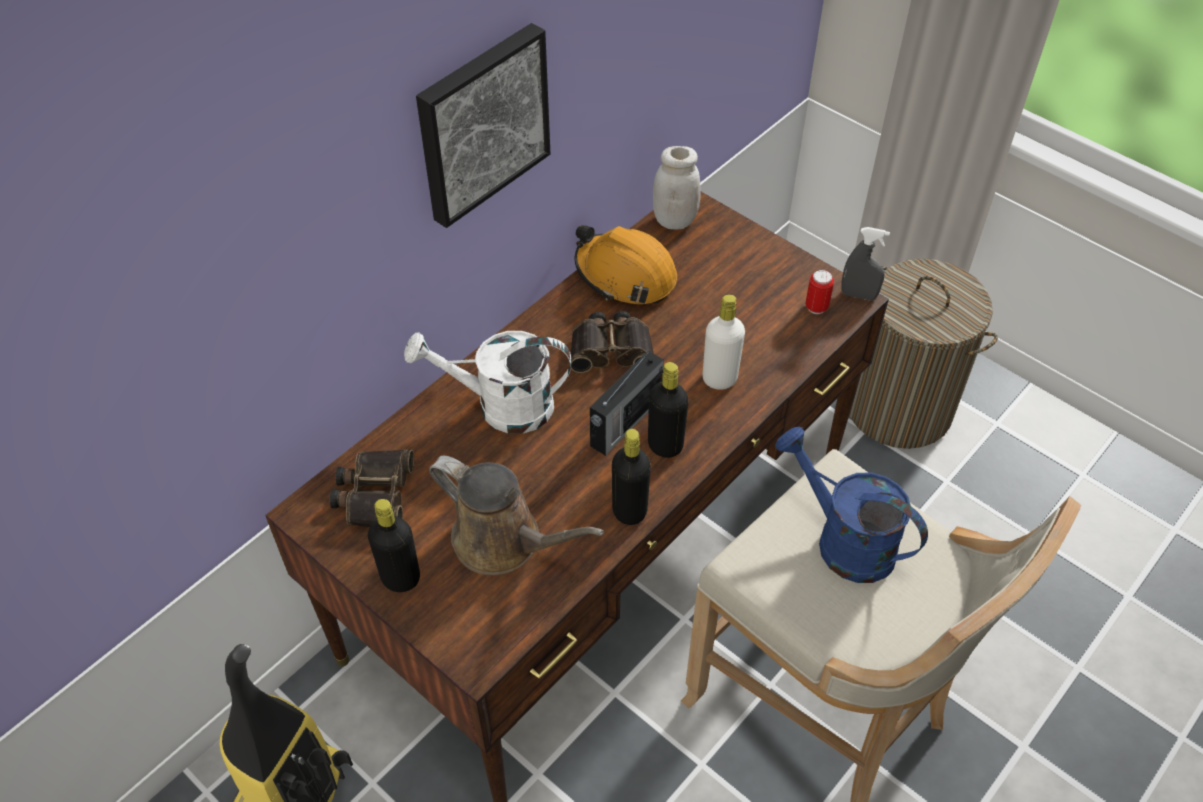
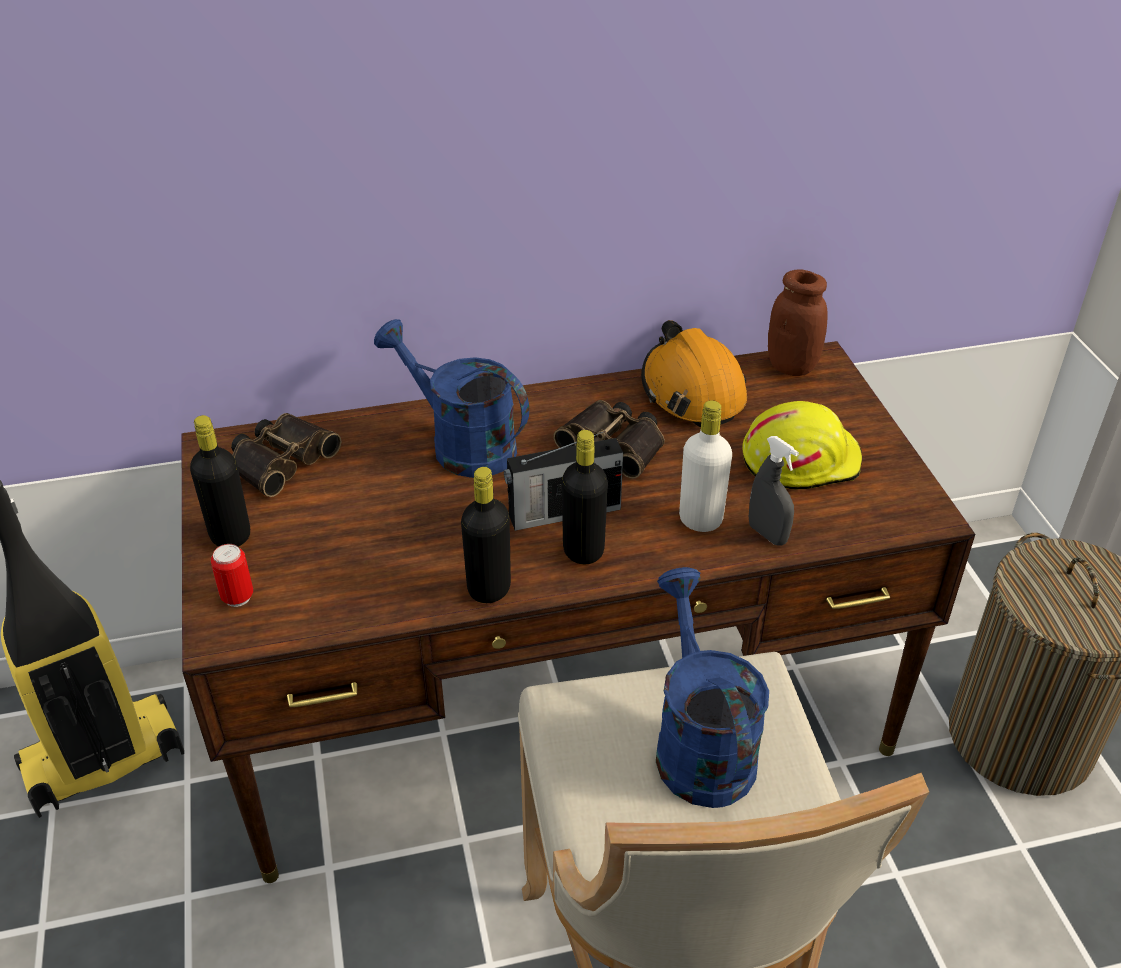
camera: 35 degrees right, 10 degrees down
(481, 123) = (531, 115): picture -> none
(501, 406) = (461, 444): white watering can -> blue watering can
(504, 541) = (347, 553): brown watering can -> none
(674, 220) = (791, 366): white jar -> brown jar
(742, 296) = (800, 459): none -> yellow hard hat
(816, 307) = (876, 504): can -> can (237, 597)
(858, 295) = (939, 514): grey spray bottle -> grey spray bottle (767, 534)

